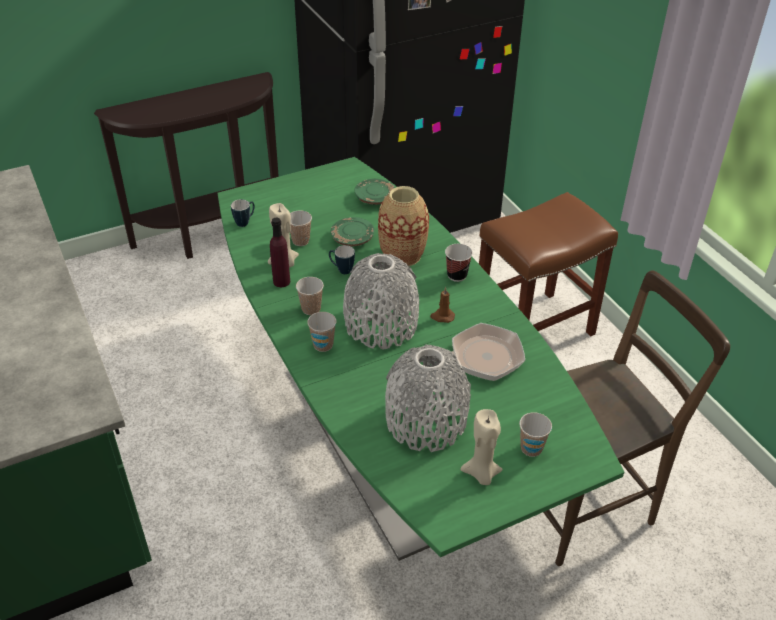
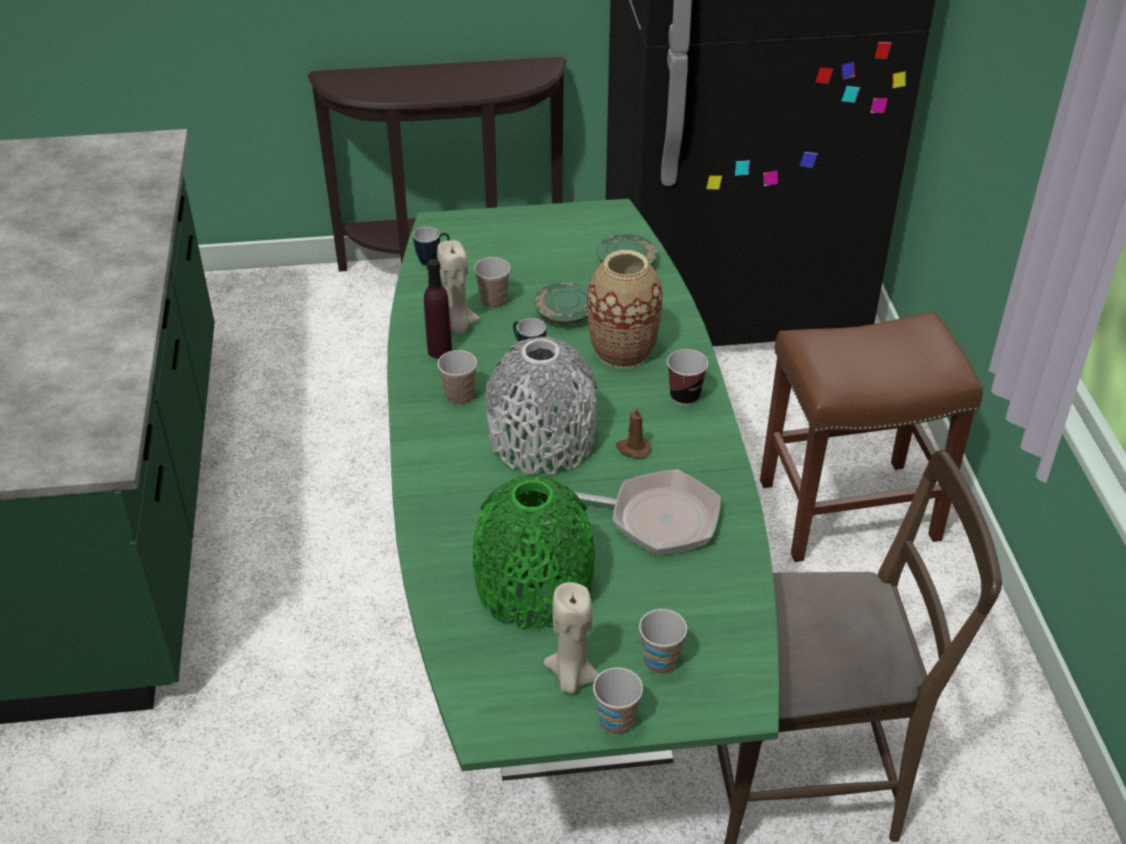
camera: 20 degrees right, 0 degrees up
(323, 345) = (450, 449): cup -> cup (616, 722)
(426, 421) = (534, 585): grey vase -> green vase

